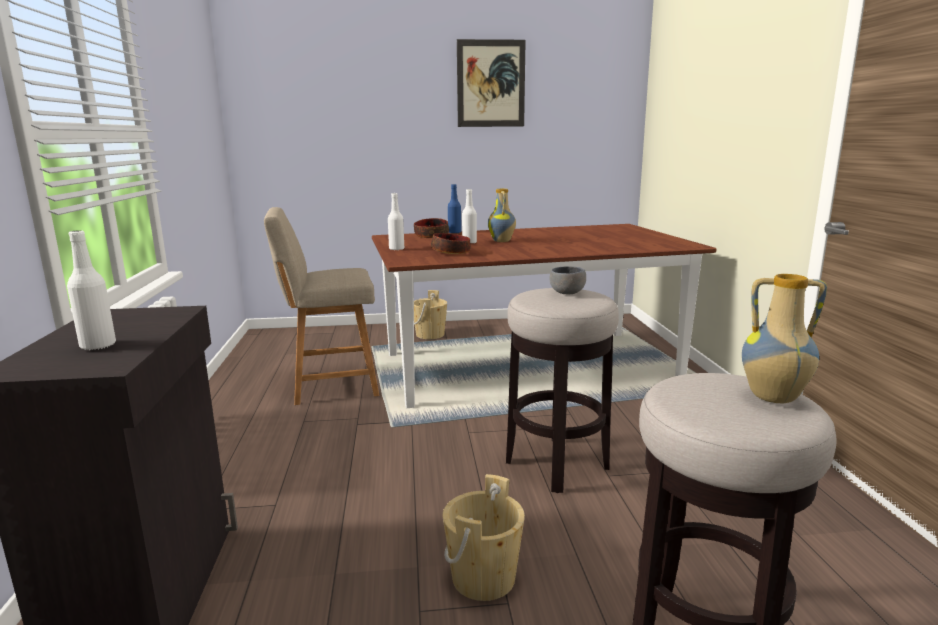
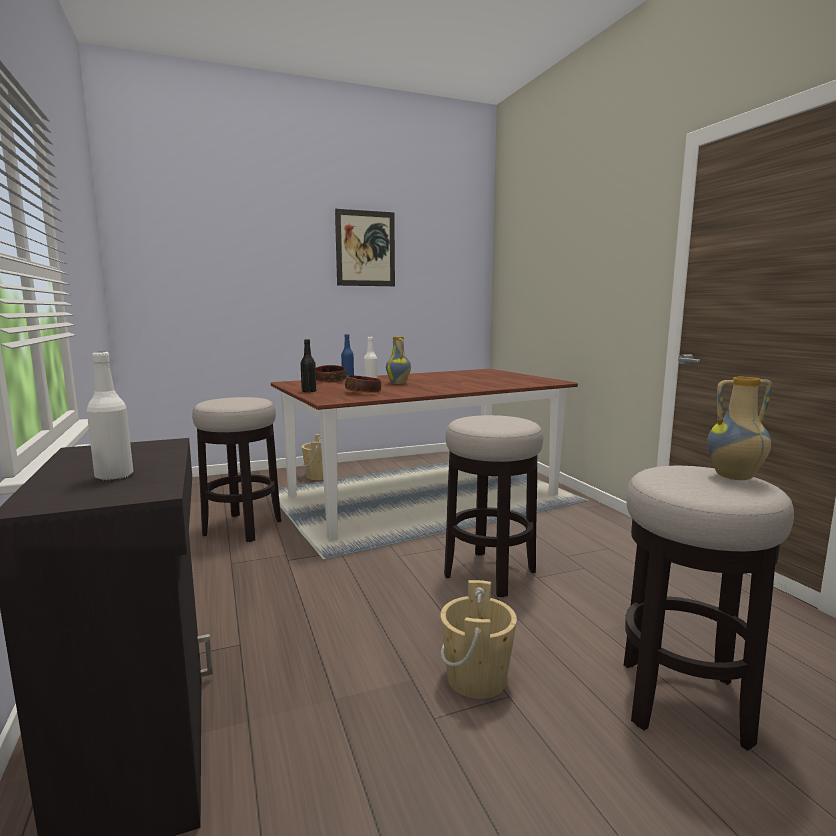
camera: 15 degrees left, 5 degrees down
(330, 385) = (242, 528): beige chair -> stool
(396, 249) = (309, 391): white bottle -> black bottle
(566, 293) = (495, 418): grey bowl -> none

